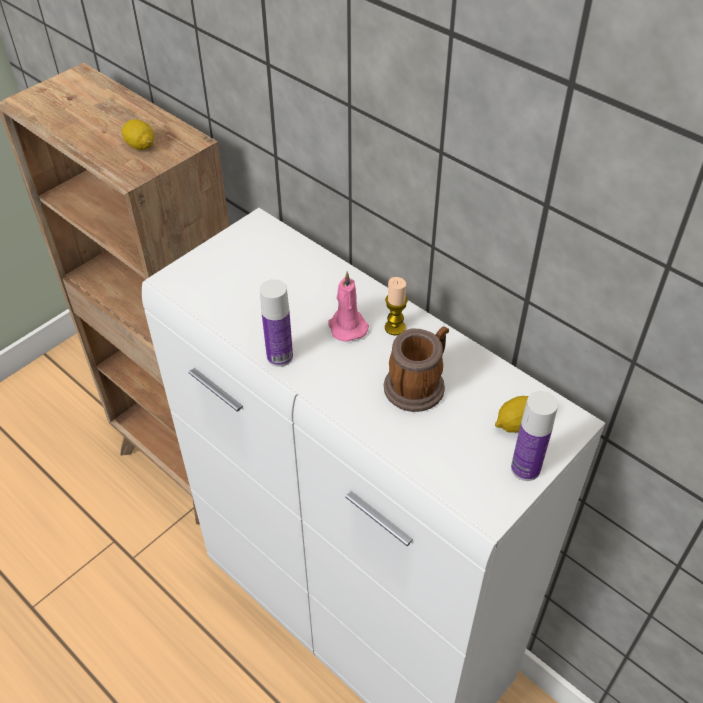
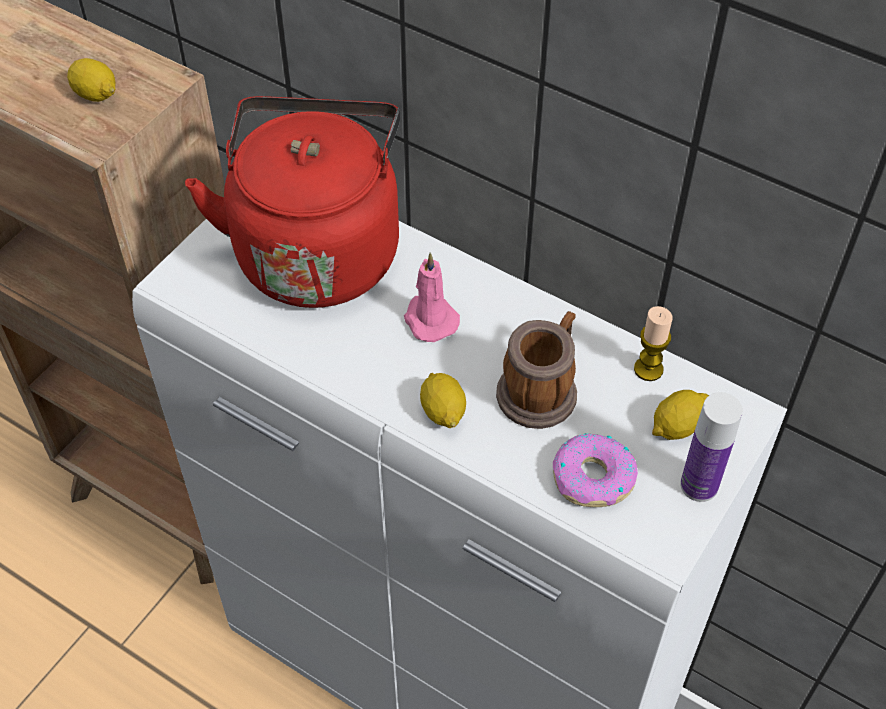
camera: 10 degrees left, 5 degrees up
(277, 270) = (317, 249): none -> red kettle
(280, 357) = (349, 375): bottle -> none
(342, 390) = (442, 411): none -> lemon
(395, 327) = (494, 313): candle -> candle (648, 369)
(444, 452) = (593, 478): none -> donut

